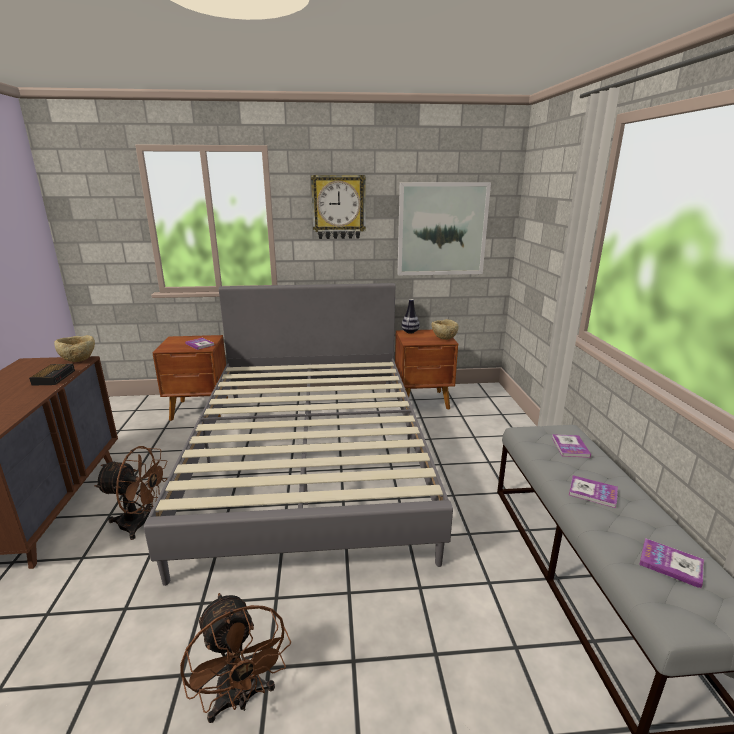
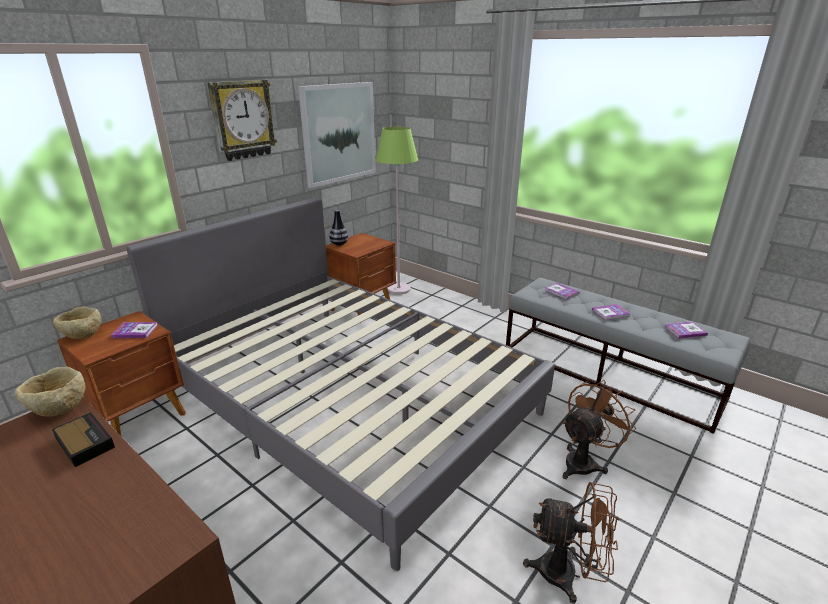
camera: 45 degrees left, 5 degrees up
(141, 523) = (283, 551): brown fan -> brown fan (584, 461)
(444, 338) = (376, 241): beige bowl -> beige bowl (83, 336)
(477, 398) = (398, 289): none -> green floor lamp

